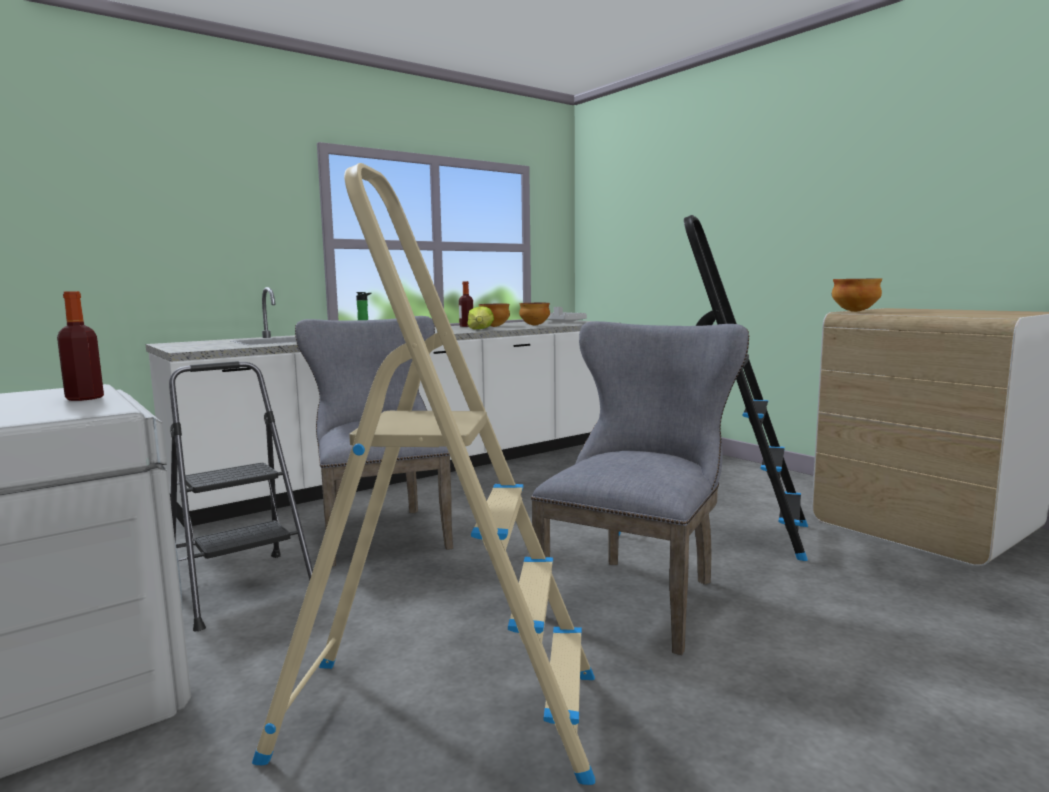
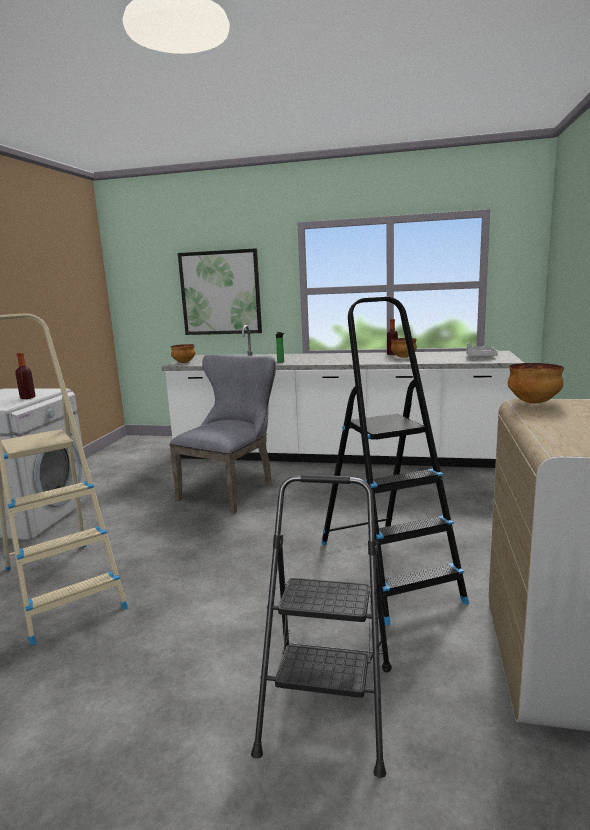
camera: 50 degrees right, 5 degrees up
(188, 237) = (220, 293): none -> picture
(241, 585) = (137, 496): black step ladder -> black step ladder (329, 702)
(480, 329) = (377, 360): lettuce -> none
(534, 325) = (437, 359): bowl -> bowl (183, 362)
(637, 594) = (241, 583): grey chair -> none

